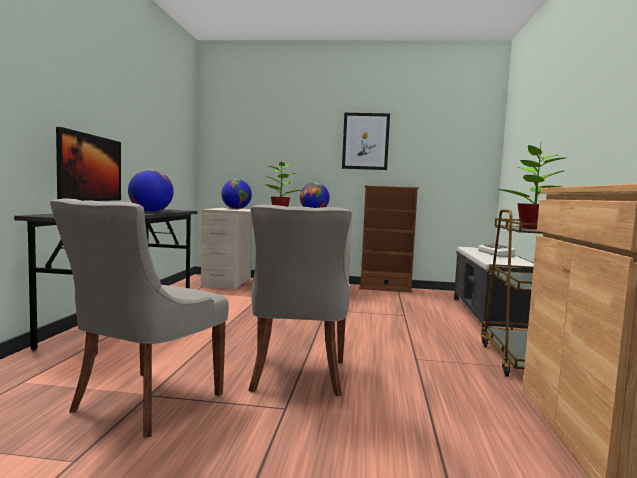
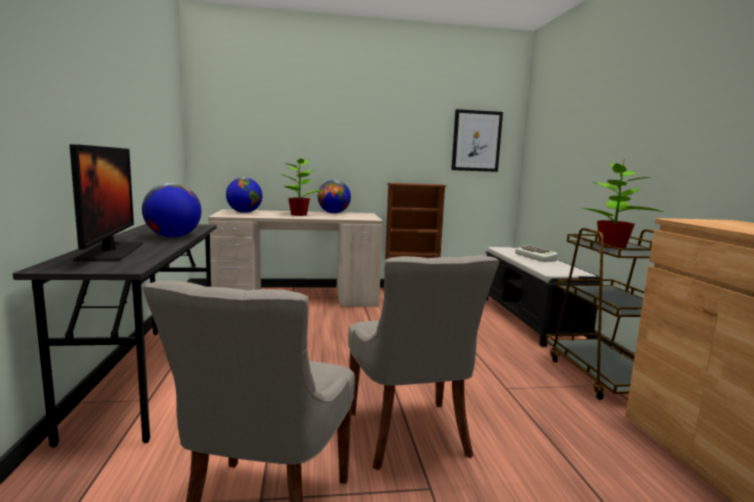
camera: 15 degrees left, 5 degrees up
(365, 141) = (386, 133): picture -> picture (476, 141)

